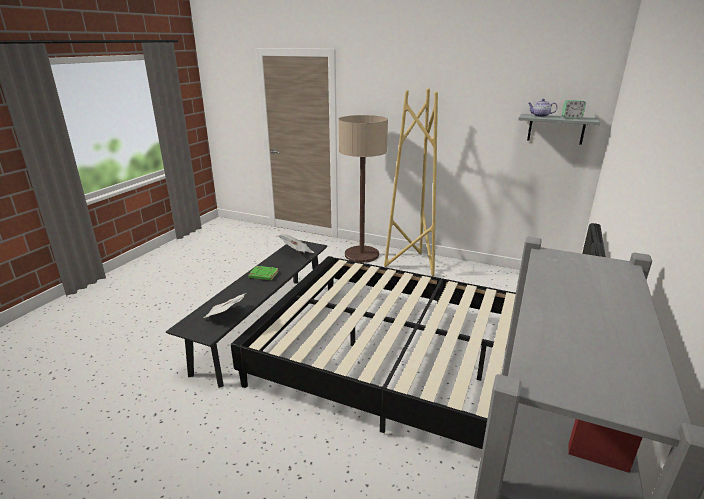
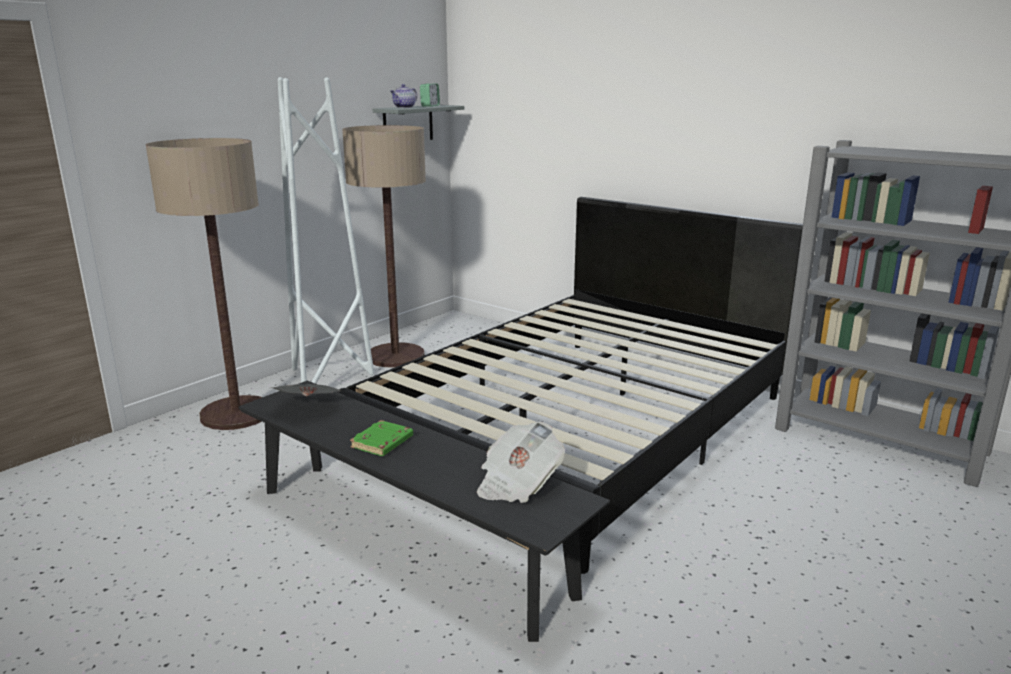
camera: 75 degrees left, 5 degrees down
(413, 265) = (324, 381): yellow clothes rack -> white clothes rack
(466, 277) = (395, 356): none -> floor lamp

